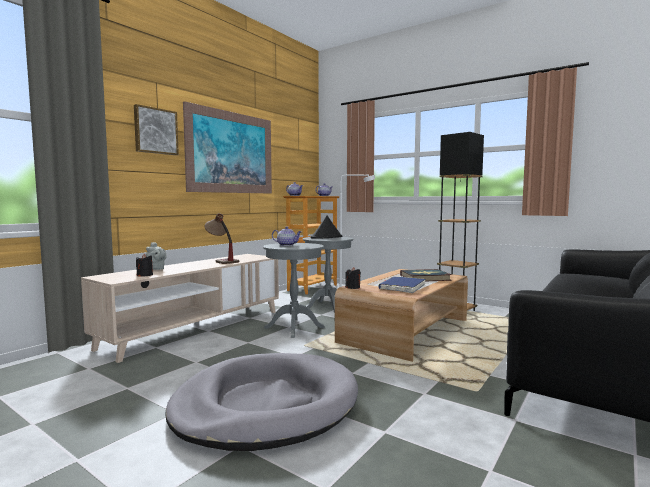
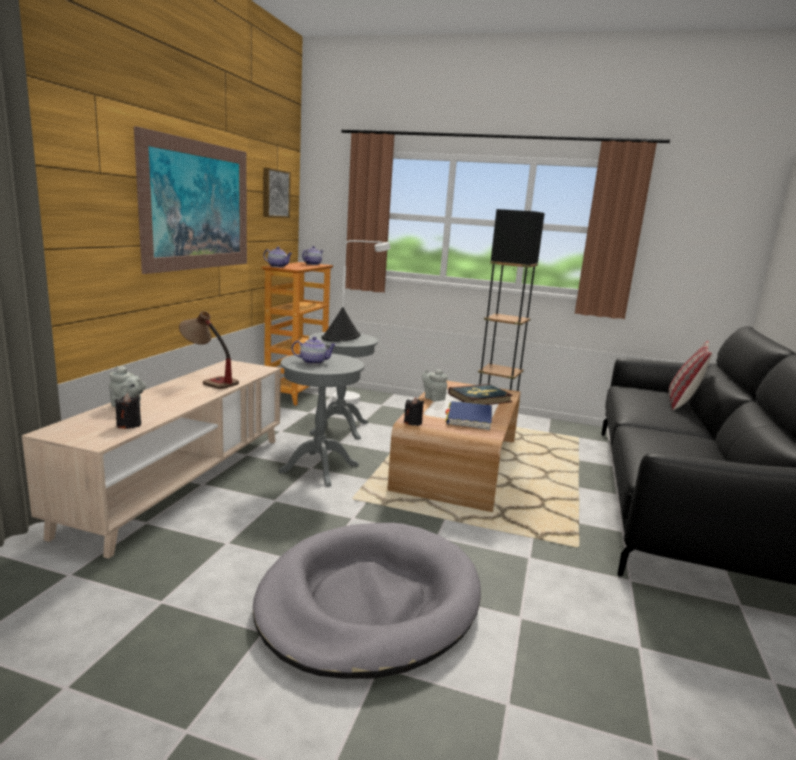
camera: 20 degrees left, 10 degrees up
(155, 131) = (97, 179): picture -> picture (274, 193)
(385, 277) = (433, 398): none -> grey teapot
(620, 281) = (682, 403): none -> pillow

